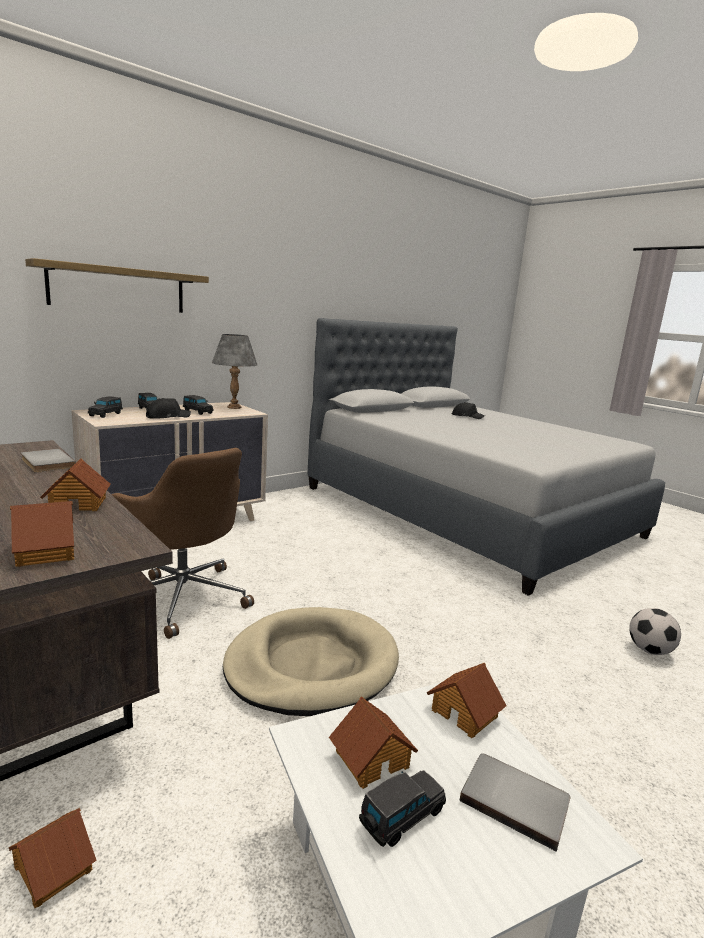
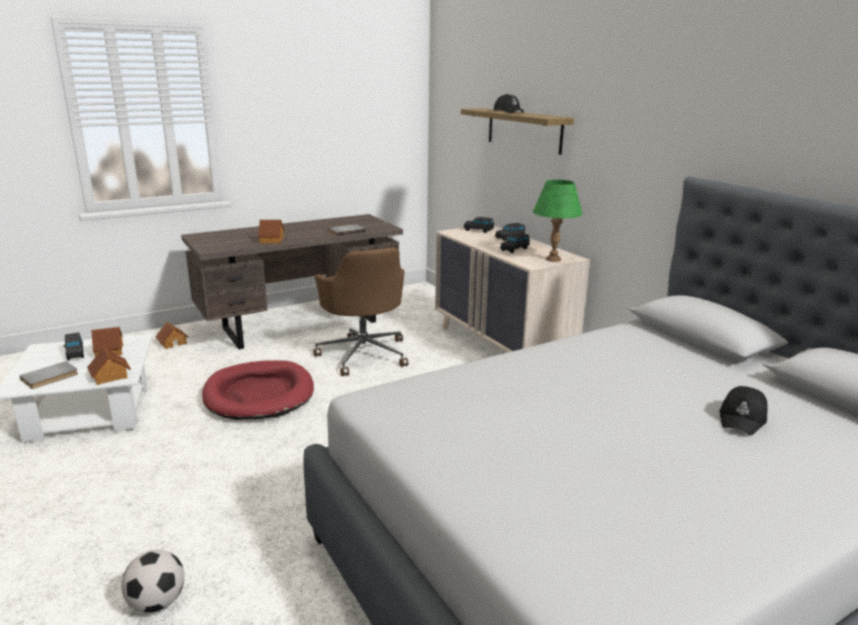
camera: 100 degrees right, 5 degrees up
(47, 551) = (214, 240): toy house -> none
(167, 416) = (484, 243): black cap -> black cap (508, 112)
(183, 597) = (364, 354): brown office chair -> brown office chair turned 75 degrees counterclockwise
(234, 407) = (553, 259): grey table lamp -> green table lamp
(311, 665) = (259, 394): beige dog bed -> red dog bed

